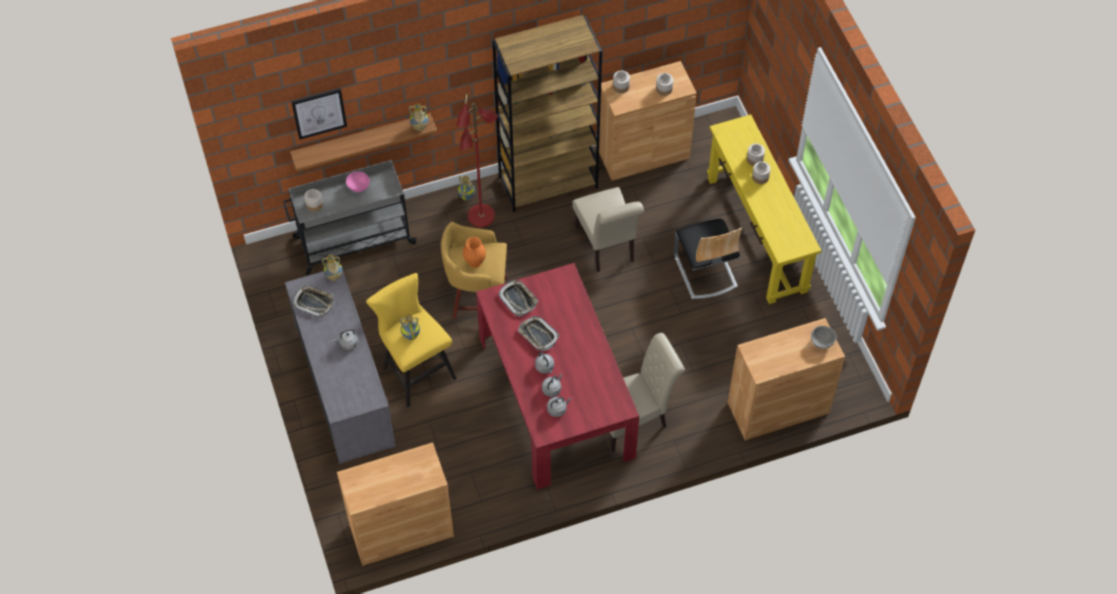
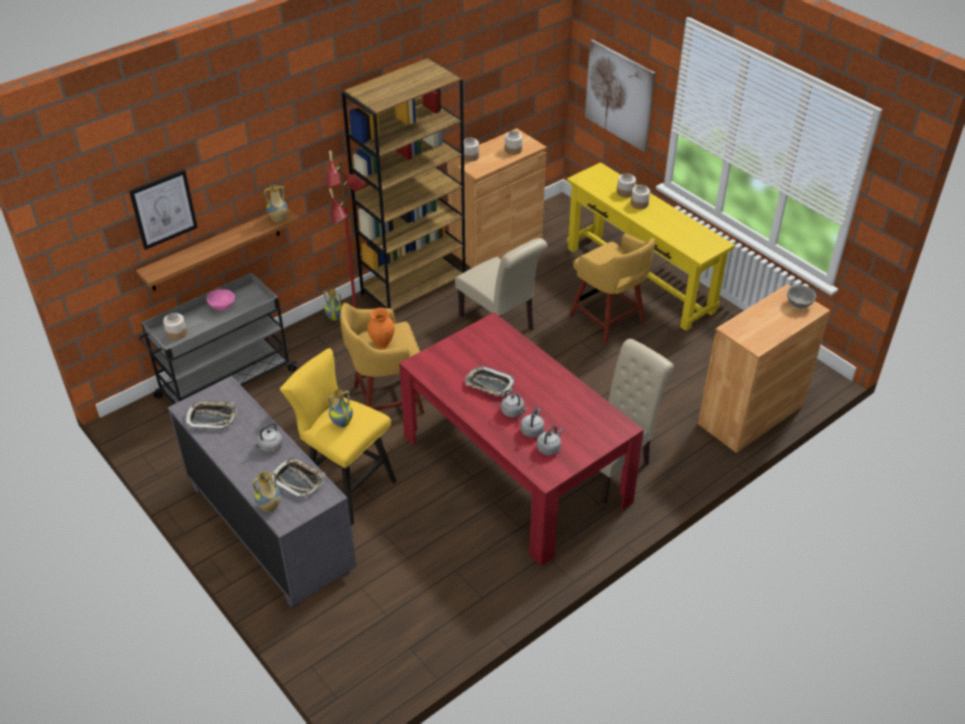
camera: 20 degrees left, 15 degrees down
(334, 277) = (227, 387): vase -> vase (270, 507)
(401, 530) = (399, 661): brown cabinet -> none
(518, 299) = (450, 358): tray -> tray (298, 480)
(705, 271) = (608, 320): chair -> yellow stool
(776, 65) = (619, 95): none -> picture

